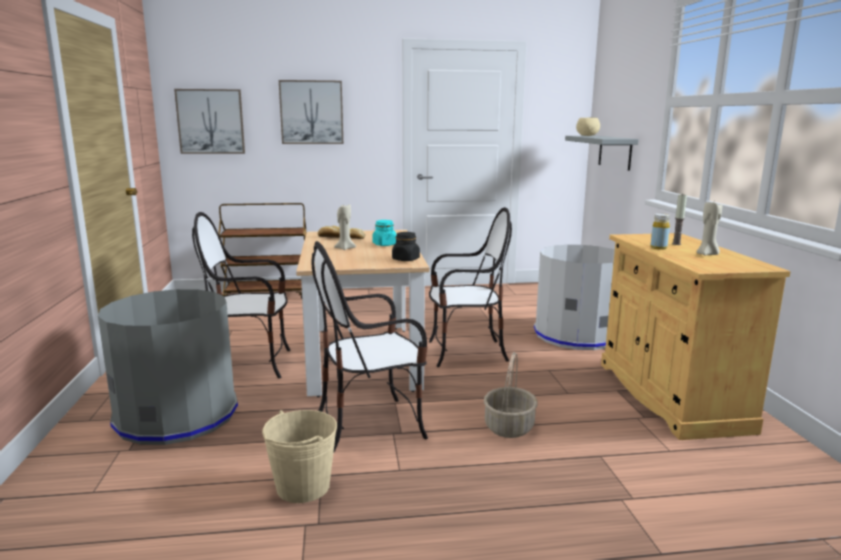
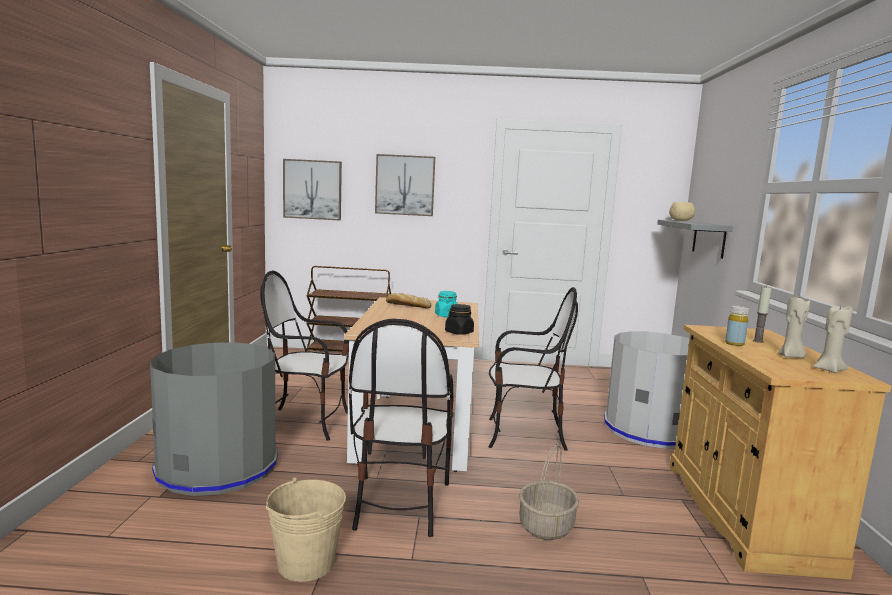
camera: 10 degrees right, 5 degrees down
(345, 248) = (405, 316): beige candle -> beige candle (828, 370)
(370, 425) = (399, 503): chair -> chair turned 75 degrees counterclockwise

